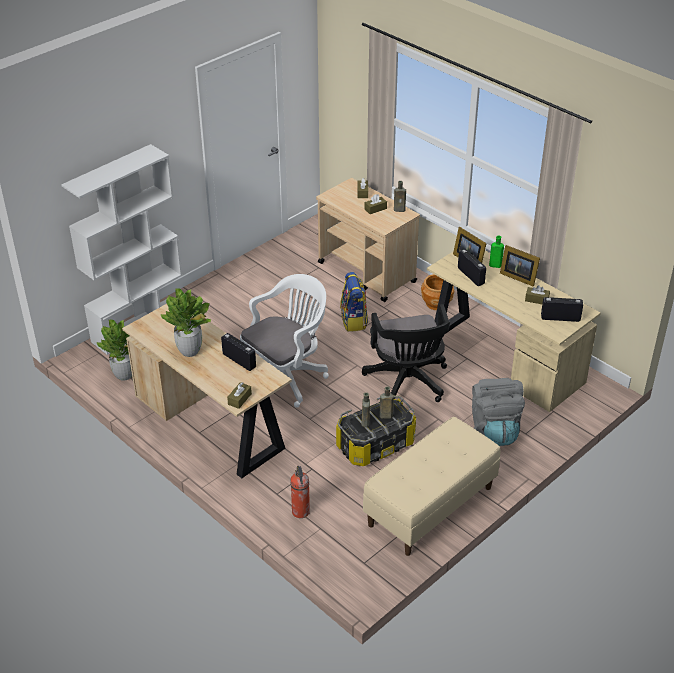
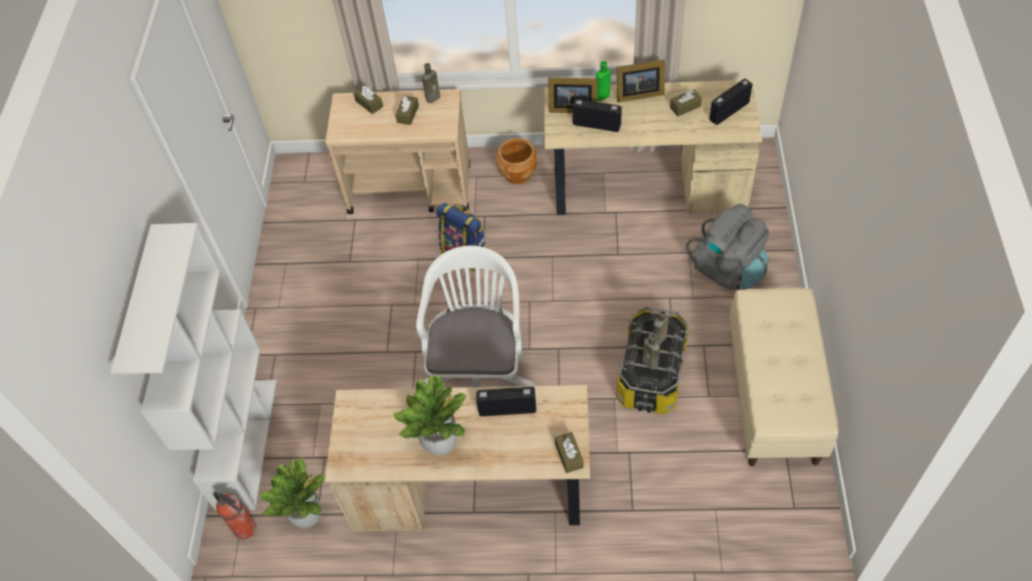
camera: 40 degrees left, 15 degrees up
(301, 512) = (678, 509): fire extinguisher -> fire extinguisher (246, 529)
(407, 383) = (598, 283): black office chair -> none

